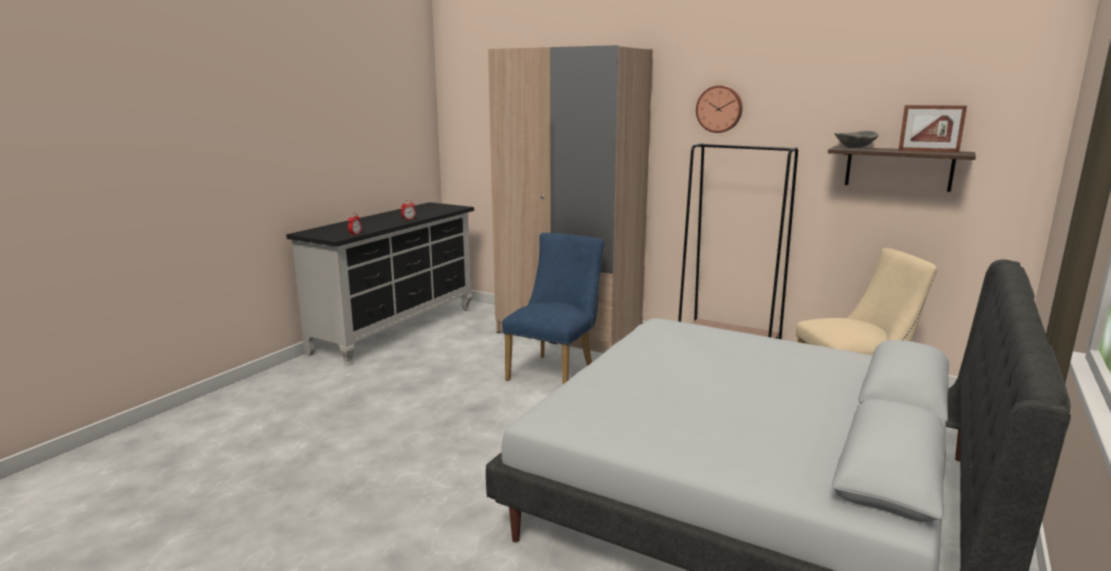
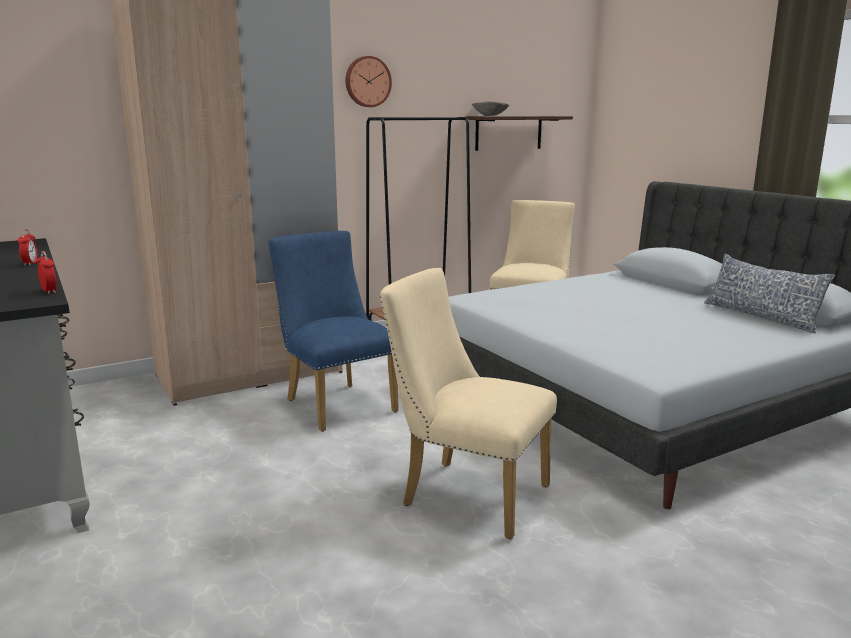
camera: 60 degrees left, 0 degrees up
(465, 450) = (465, 493): none -> beige chair
(826, 453) = (761, 316): none -> pillow
(928, 151) = (535, 115): picture frame -> none

